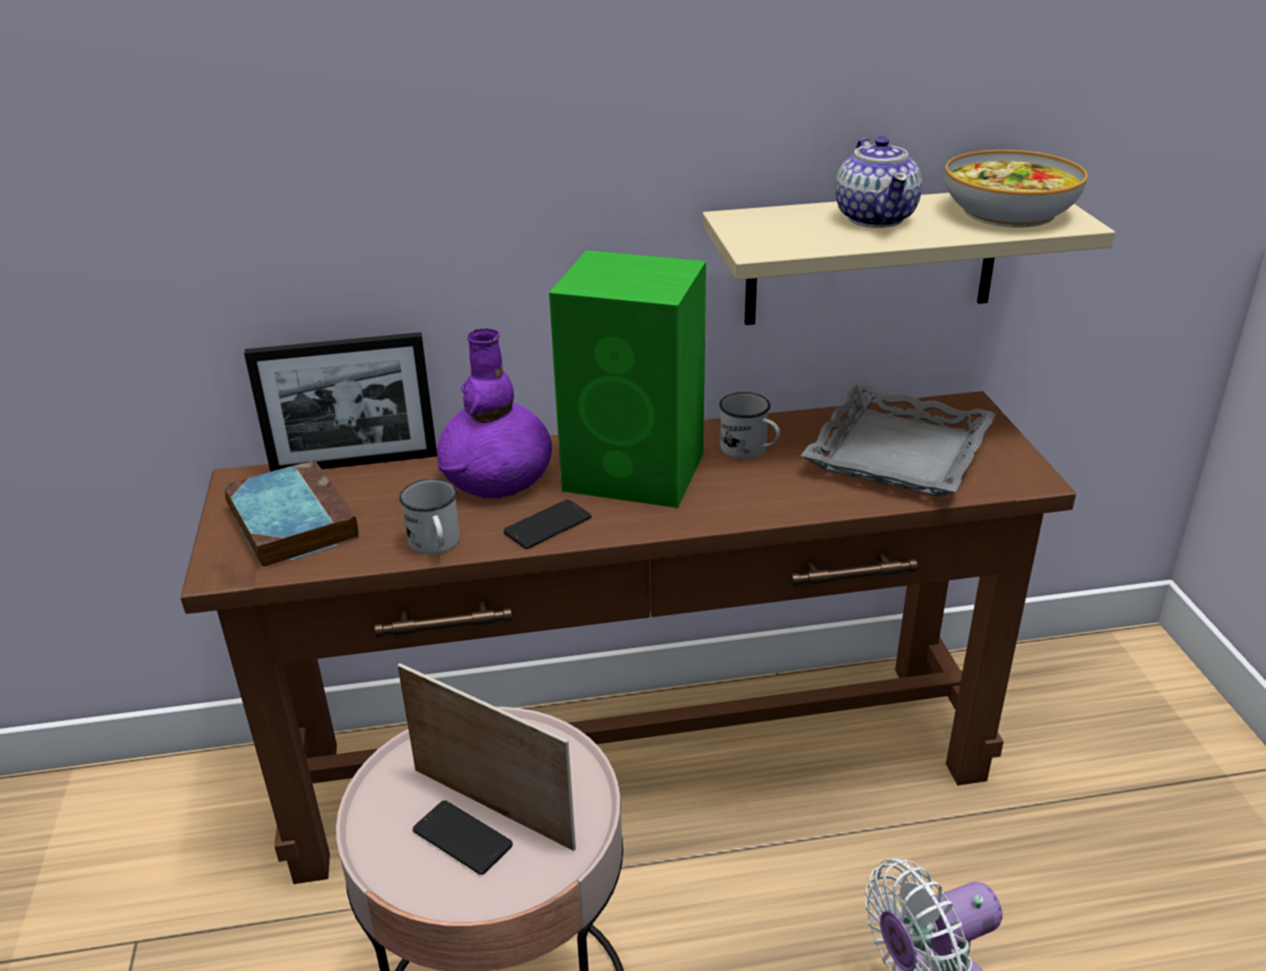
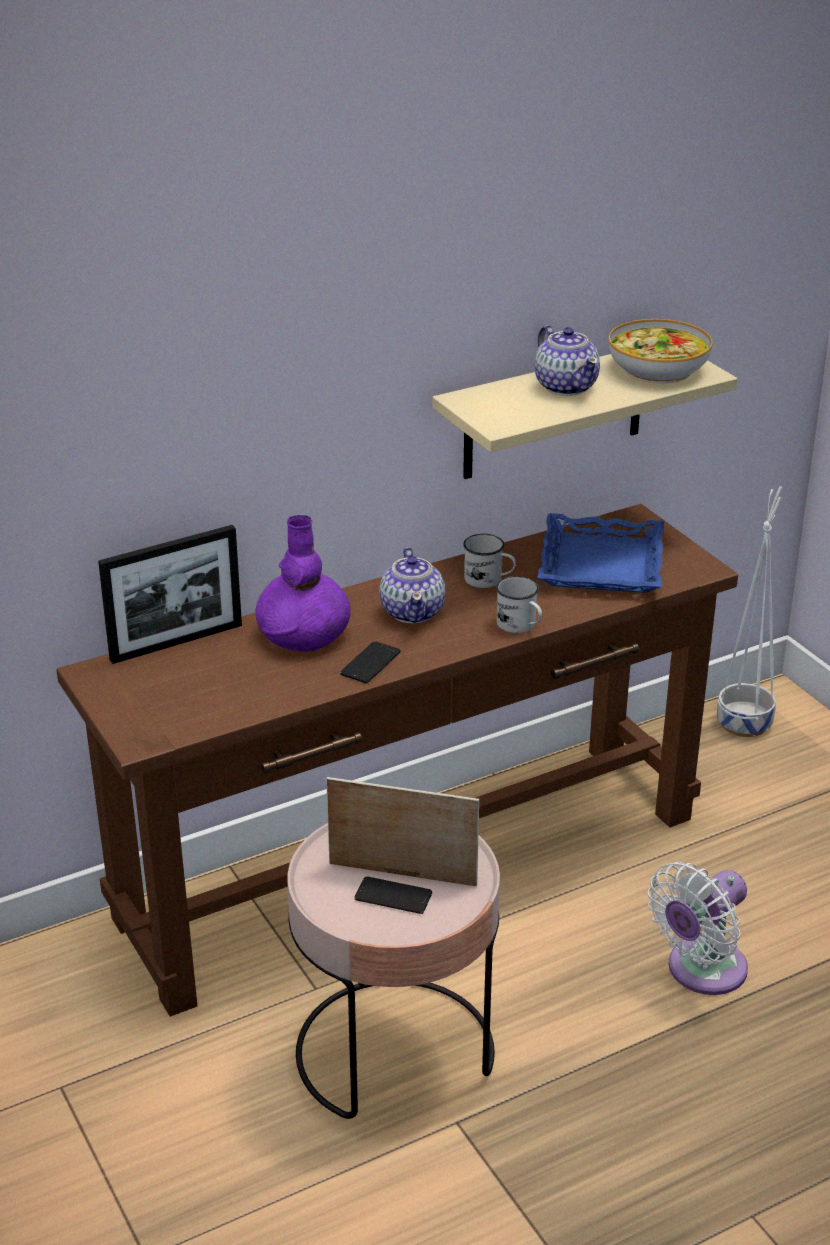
camera: 20 degrees left, 0 degrees up
(290, 521) = (162, 696): book -> none
(436, 545) = (295, 693): white mug -> white mug (520, 626)
(637, 472) = (413, 611): green speaker -> teapot
(900, 453) = (602, 564): grey tray -> blue tray
(1093, 672) = (744, 722): none -> white planter

